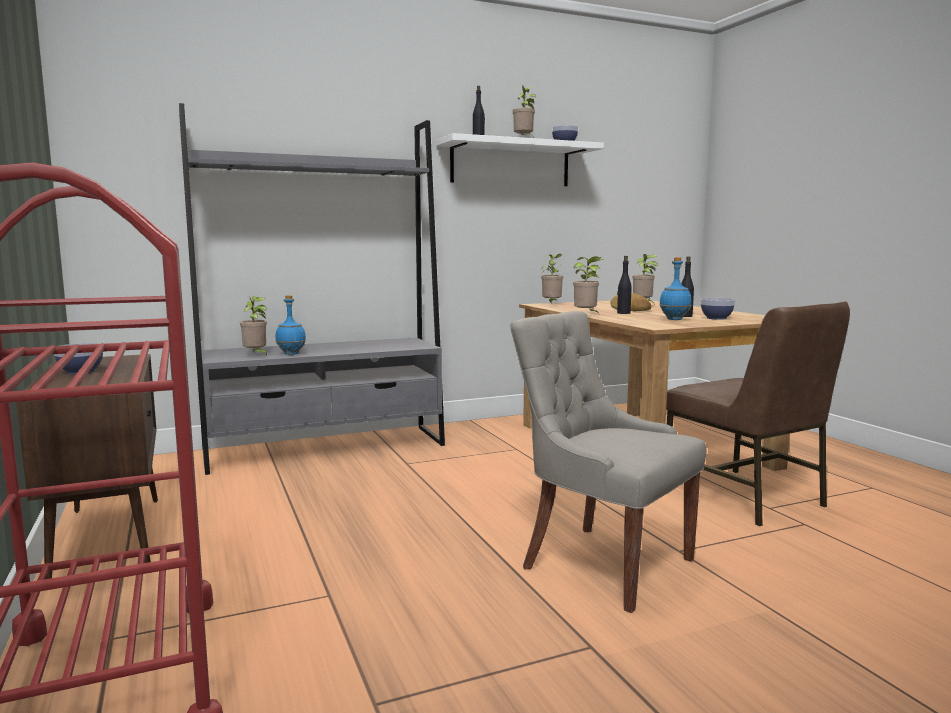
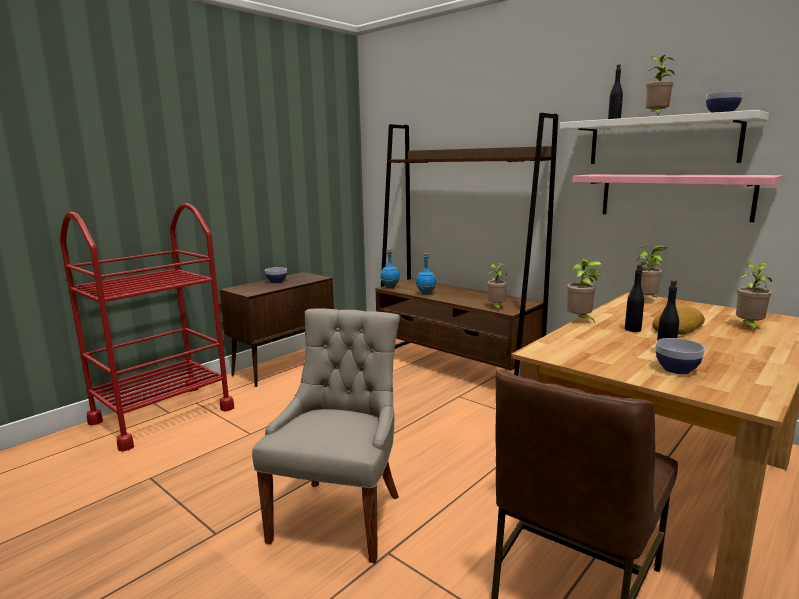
camera: 65 degrees right, 5 degrees up
(256, 355) = (411, 289): potted plant -> potted plant (496, 308)
(326, 448) = (455, 366): grey bookcase -> brown bookcase
(524, 214) = (674, 196): none -> pink shelf
(674, 319) = (617, 353): blue bottle -> blue bottle (390, 287)

